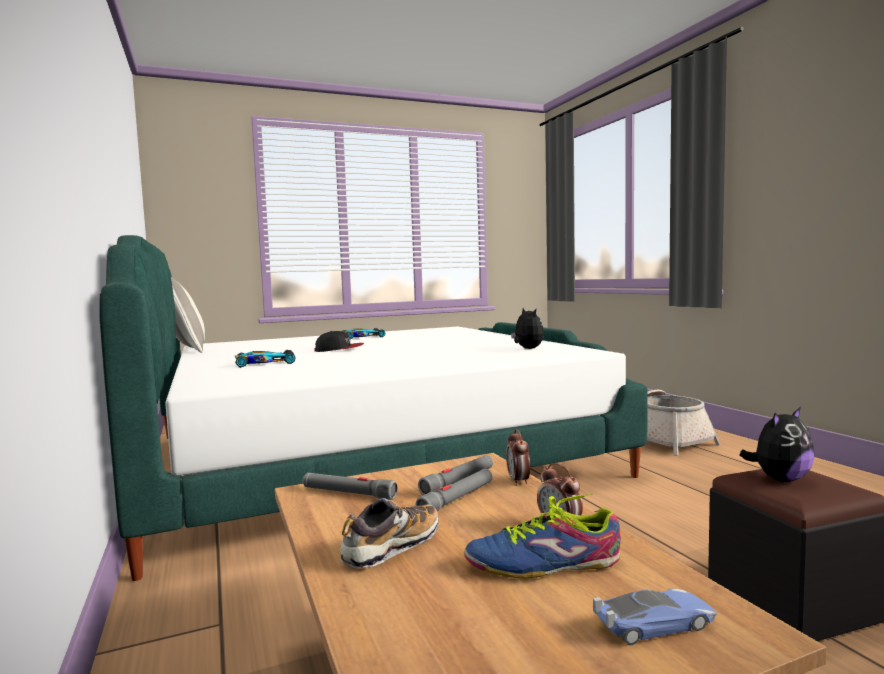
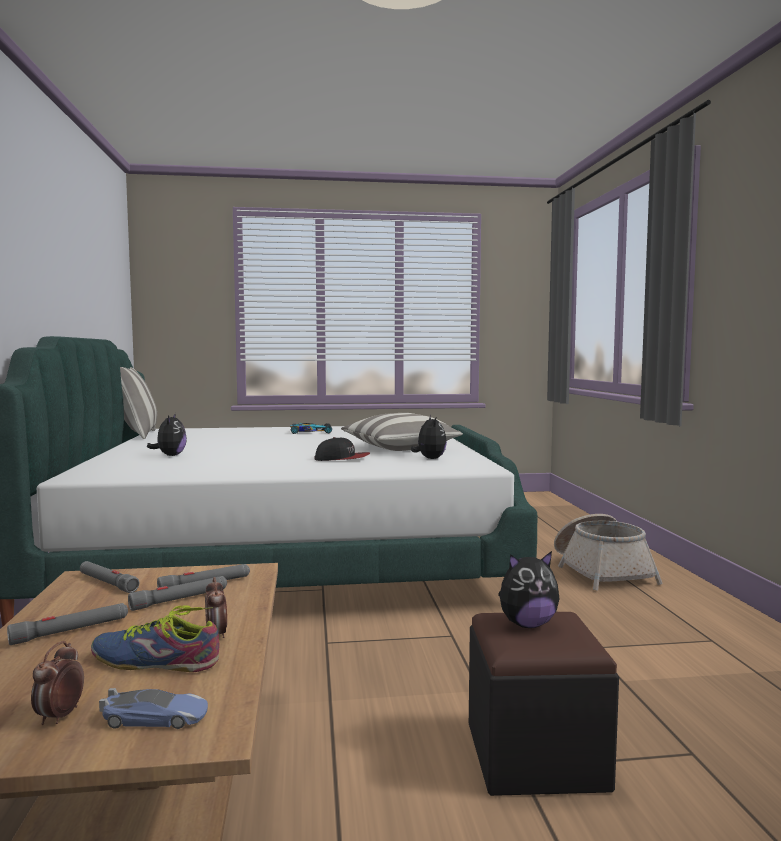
camera: 15 degrees right, 0 degrees up
(264, 363) = (170, 455): toy car -> plush toy
(339, 349) = (261, 445): cap -> cap (342, 459)
(391, 548) = (70, 631): shoe -> grey flashlight
(479, 343) = (400, 448): none -> pillow
(518, 481) = (252, 591): alarm clock -> alarm clock (59, 716)

